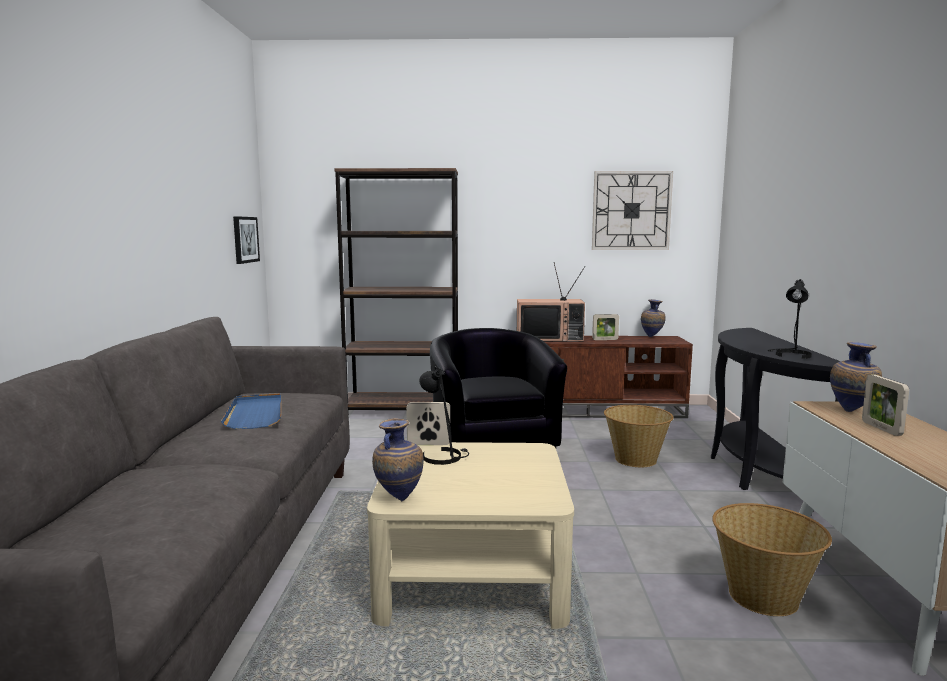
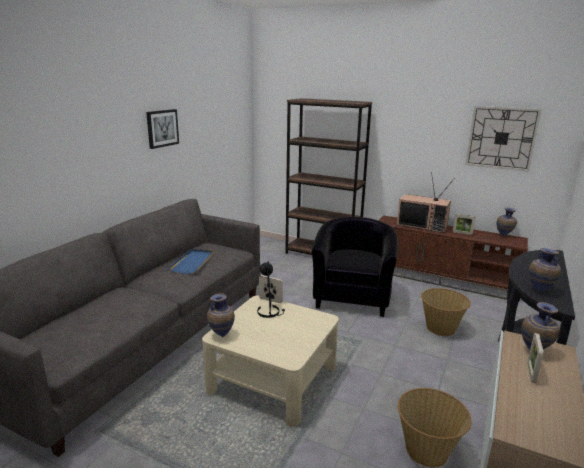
camera: 25 degrees right, 10 degrees up
(245, 239) = (236, 141): picture -> picture (162, 128)
(790, 355) = (540, 290): black table lamp -> vase

